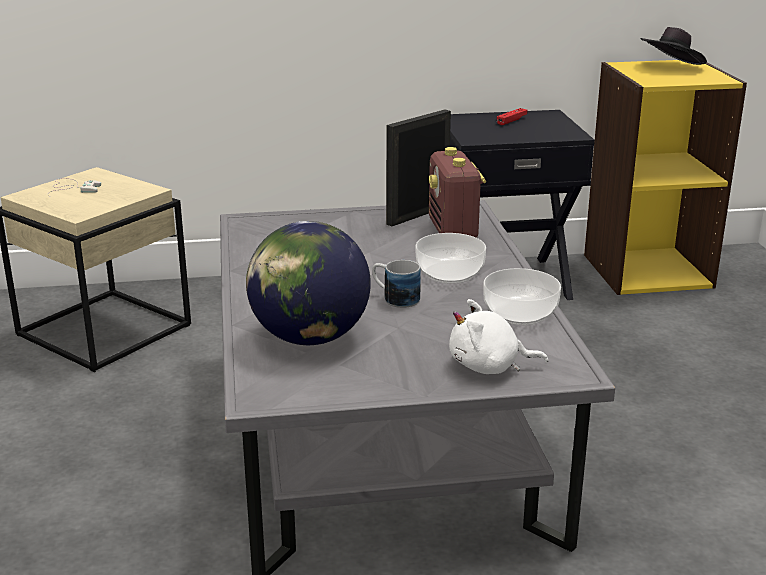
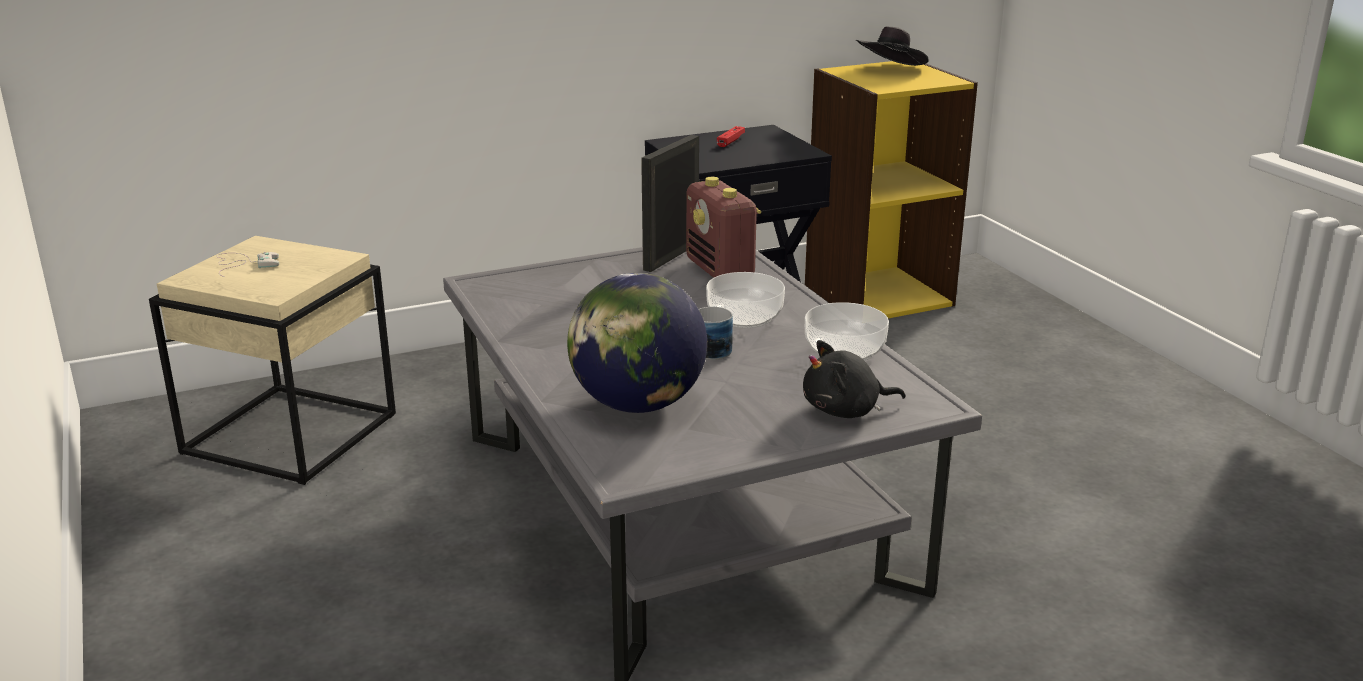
camera: 15 degrees left, 0 degrees up
(489, 367) = (846, 410): white plush toy -> black plush toy

